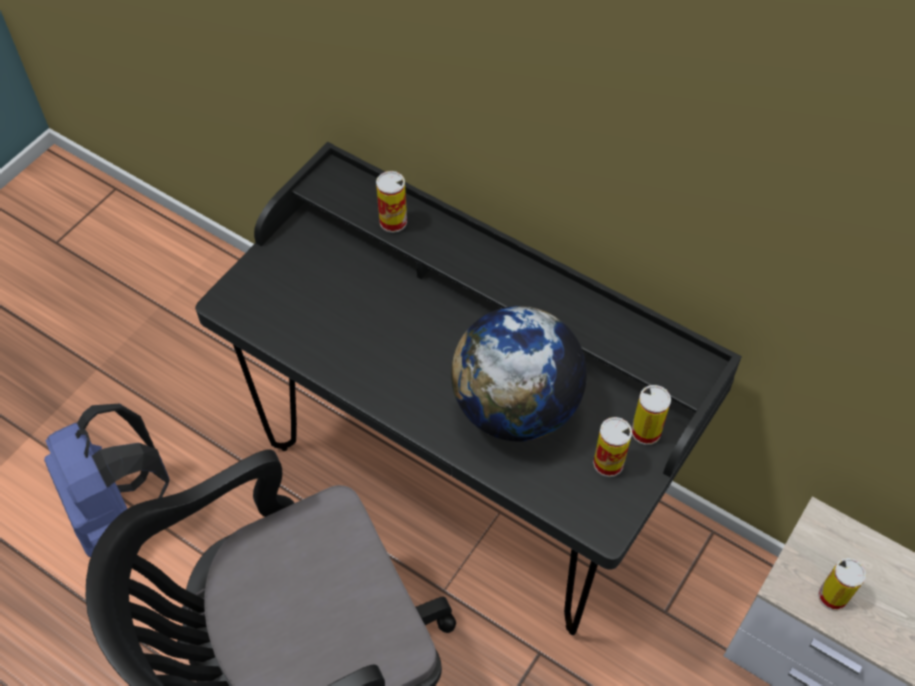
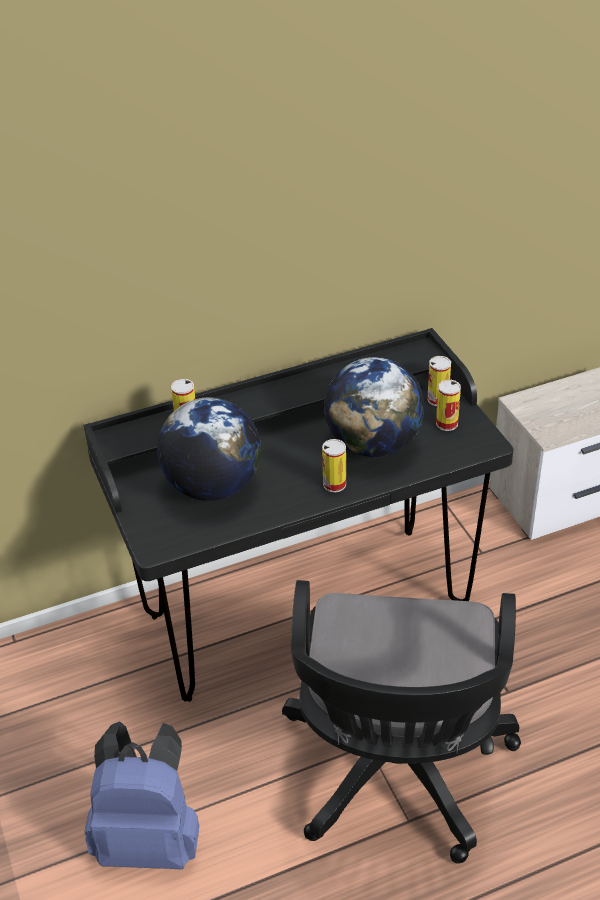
camera: 55 degrees left, 15 degrees down
(344, 299) = (212, 486): none -> globe
(832, 596) = (567, 421): can -> can (334, 484)

